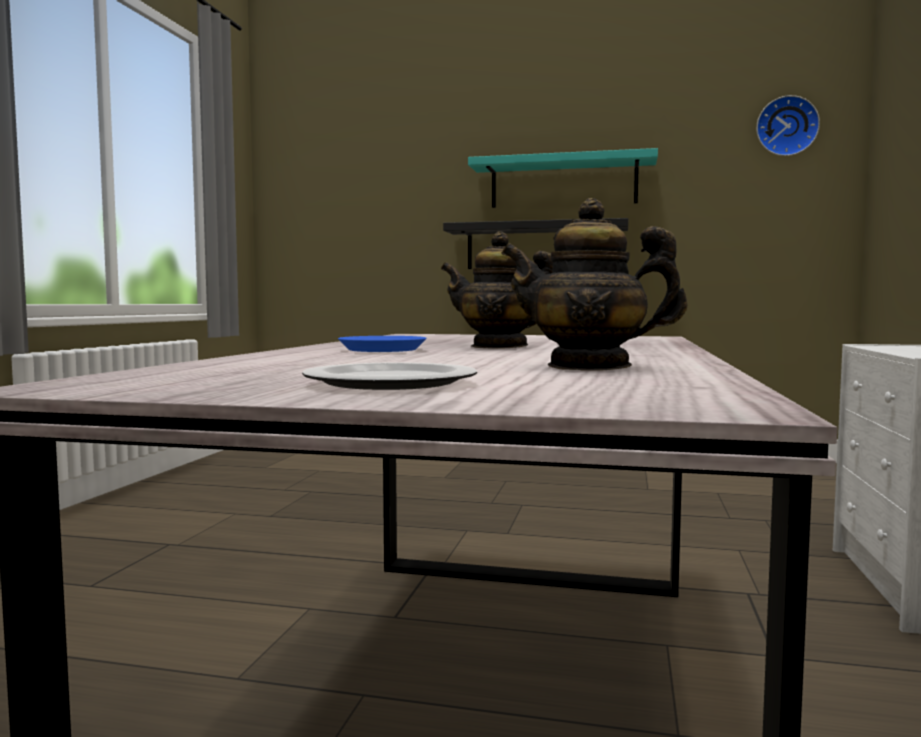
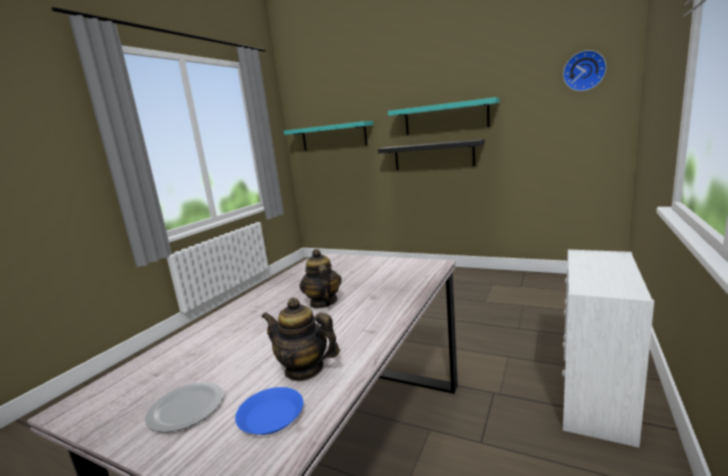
camera: 15 degrees right, 10 degrees up
(351, 202) = (333, 136): none -> turquoise shelf
(382, 349) = (262, 312): blue plate -> blue plate (271, 416)
(500, 347) = (323, 302): teapot -> teapot turned 45 degrees clockwise

